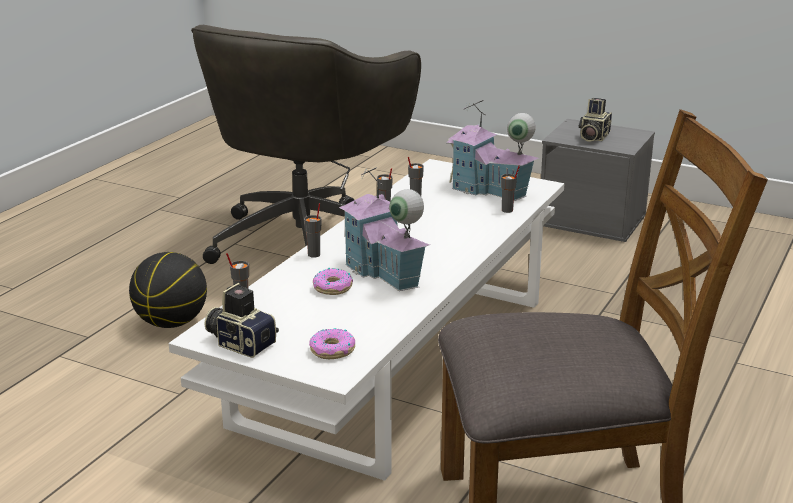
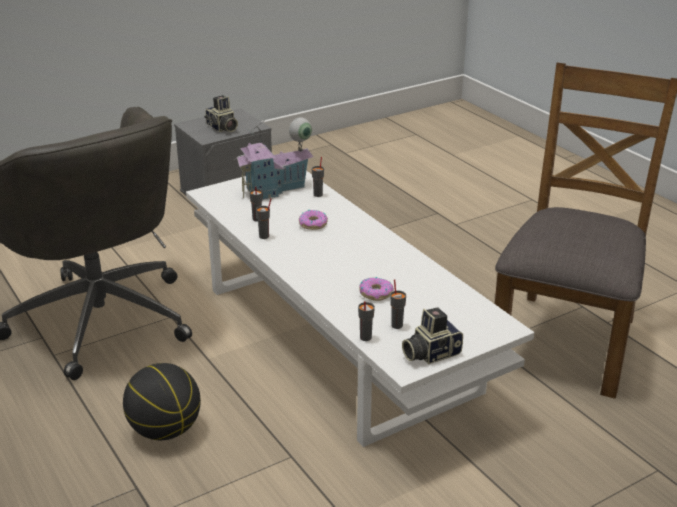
camera: 60 degrees left, 5 degrees up
(314, 254) = (311, 285): grey cup -> grey cup (397, 325)
(332, 350) = (472, 320): donut -> donut (313, 224)
(383, 273) = (371, 268): toy house -> none

